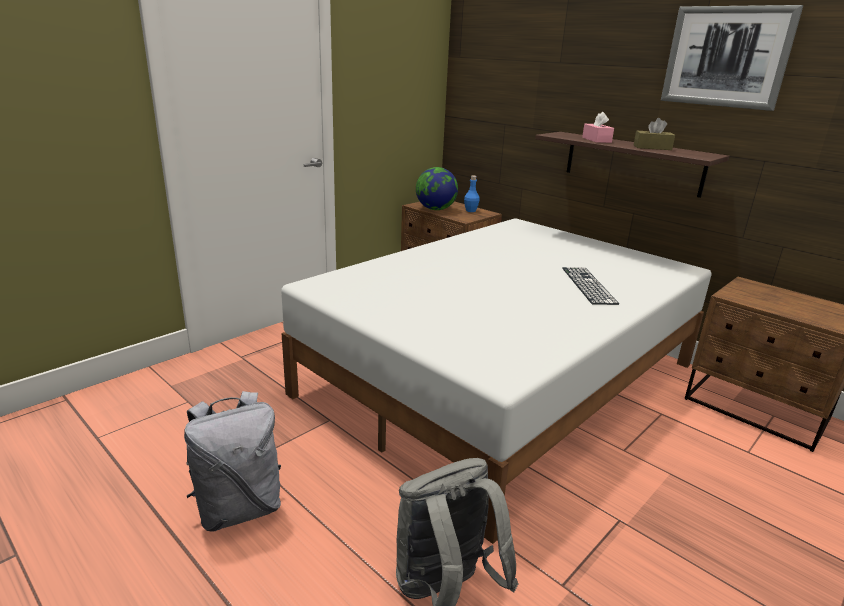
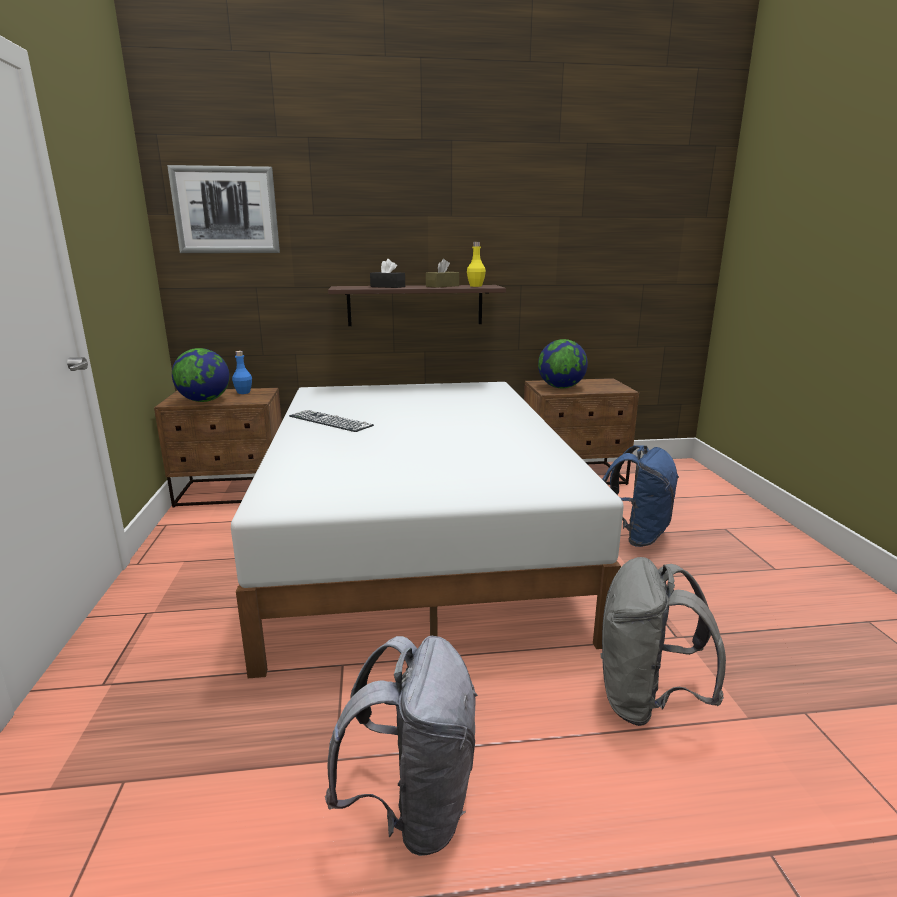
camera: 50 degrees left, 5 degrees down
(588, 285) = (474, 413): keyboard -> keyboard (330, 421)
(596, 140) = (387, 287): pink tissue box -> black tissue box
(688, 153) = (476, 286): none -> yellow bottle
(707, 495) = (635, 536): none -> blue backpack
(726, 57) = (476, 203): picture -> picture (226, 210)
(760, 296) = (561, 387): none -> globe

